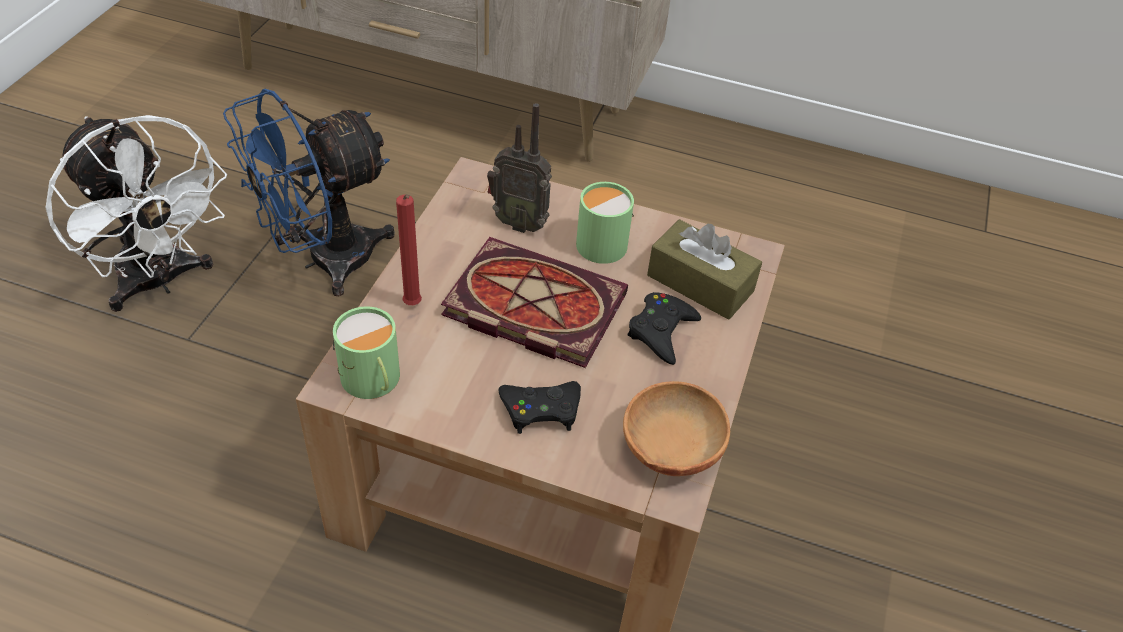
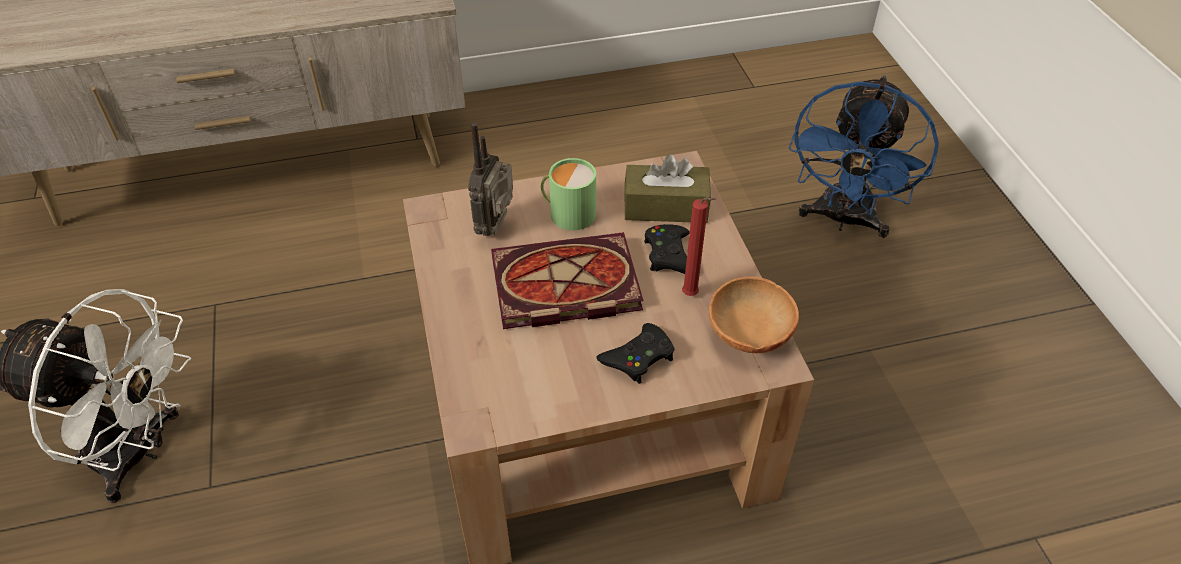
camera: 30 degrees left, 0 degrees up
(324, 261) = (280, 355): blue fan -> blue fan (843, 220)
(372, 381) = (495, 408): green mug -> none
(413, 306) = (474, 334): red candle -> red candle (692, 296)
(519, 222) = (497, 227): radio -> radio turned 120 degrees clockwise

